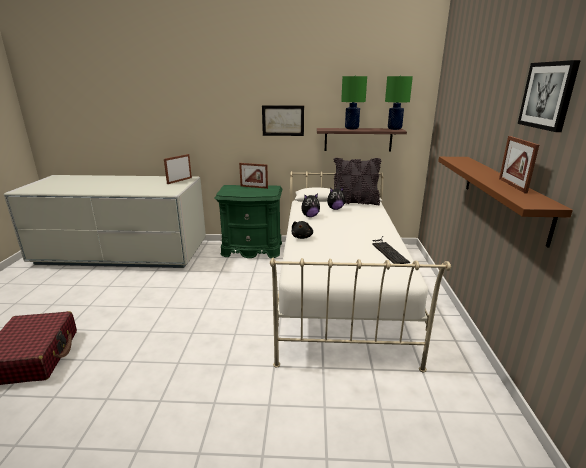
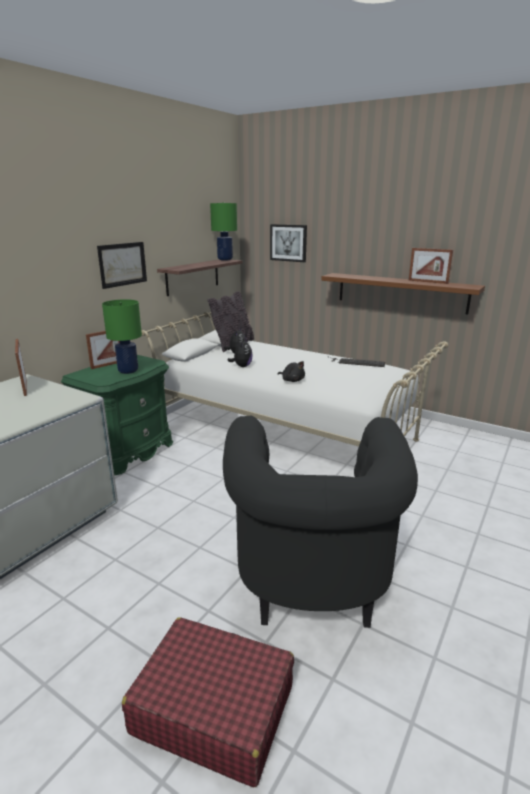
camera: 60 degrees left, 0 degrees up
(149, 361) = (311, 579): none -> black armchair
(351, 129) = (195, 265): green table lamp -> green table lamp (128, 372)
(548, 95) = (438, 217): picture -> picture (288, 243)

